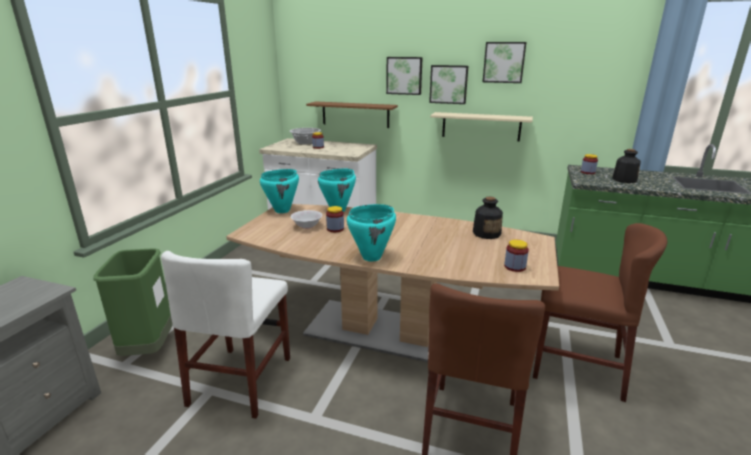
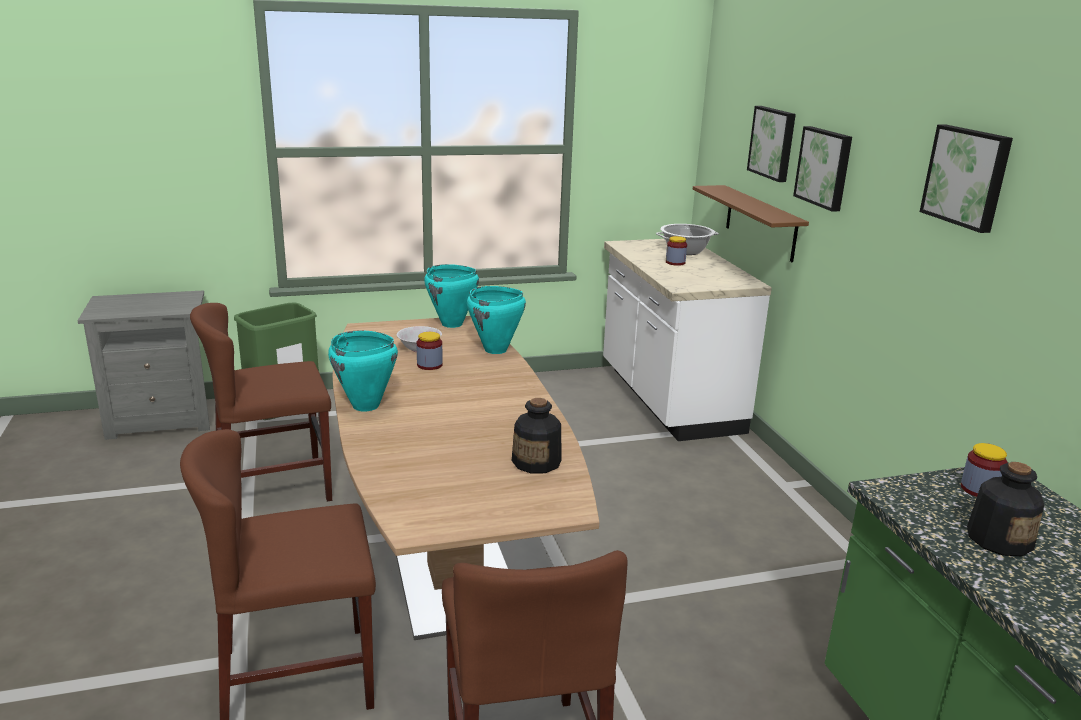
camera: 55 degrees right, 0 degrees up
(241, 380) = (273, 488): white chair -> brown chair
(448, 84) = (878, 202): picture -> picture (773, 143)
(481, 126) = (911, 308): beige shelf -> none
(515, 267) = (430, 504): jar -> none

